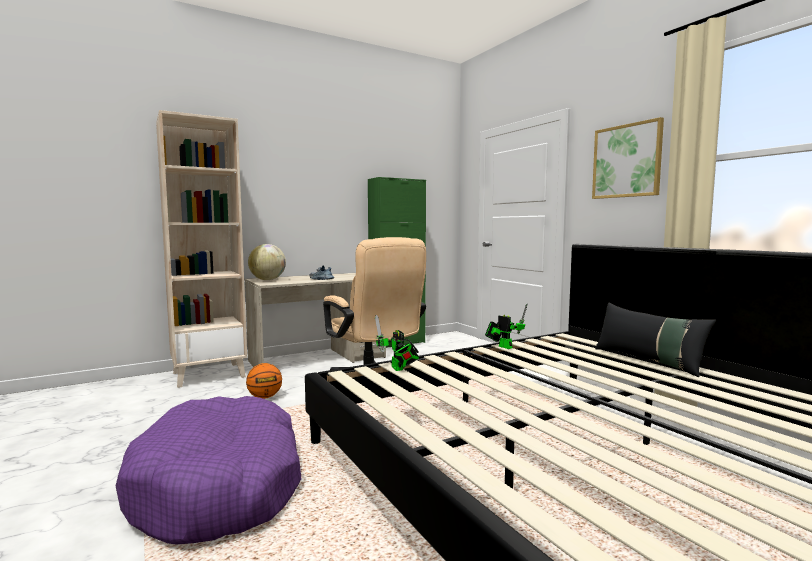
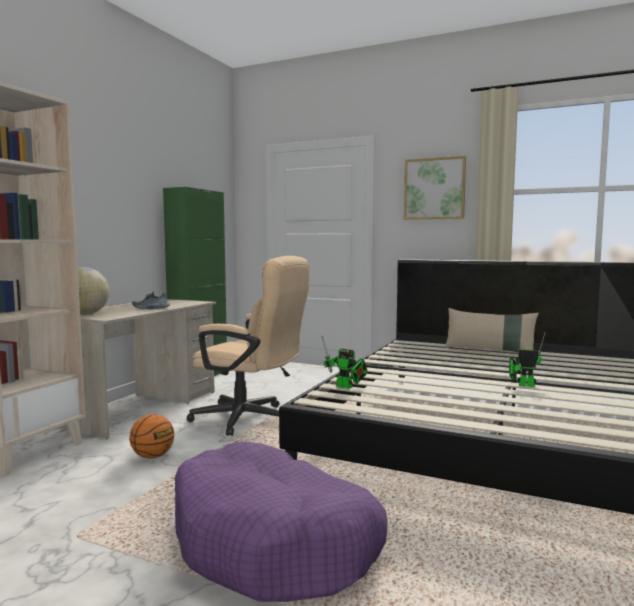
camera: 35 degrees left, 0 degrees up
(503, 346) = (382, 356): toy robot -> toy robot (523, 385)
(648, 361) = (489, 351): black pillow -> beige pillow

